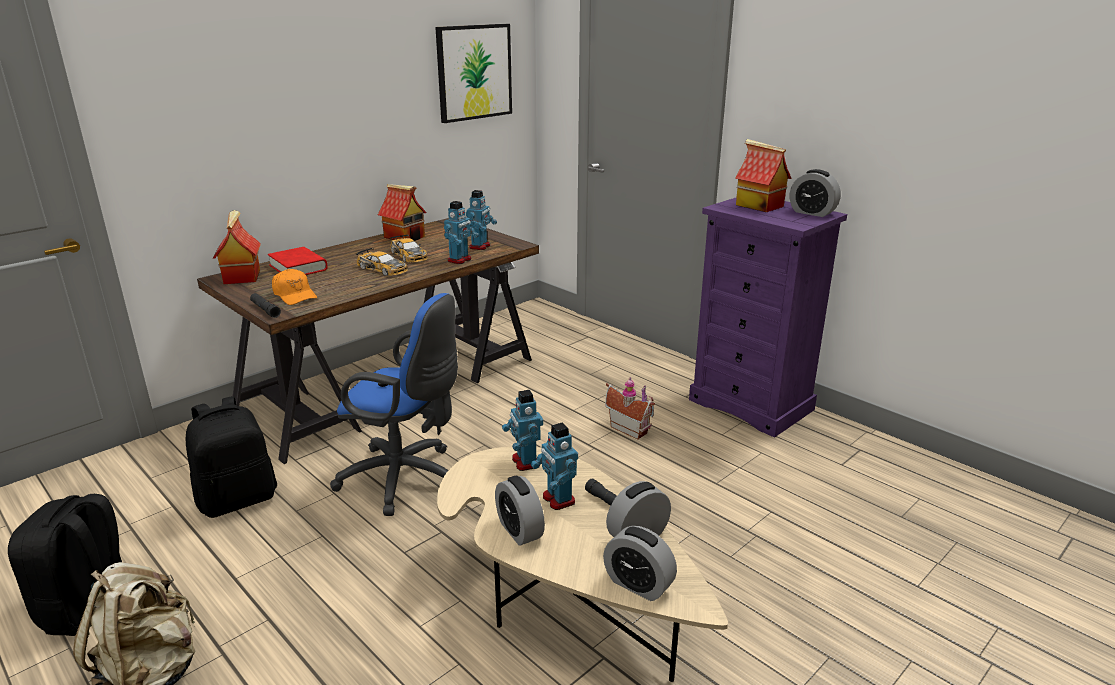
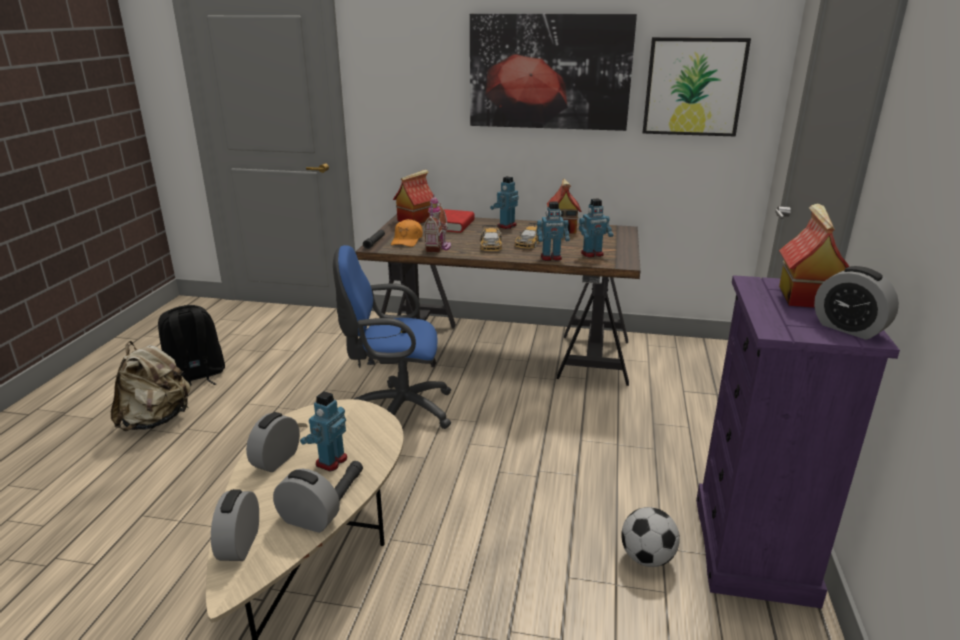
camera: 55 degrees right, 0 degrees up
(238, 499) = (319, 366): black backpack -> none
(349, 71) = (549, 72): none -> picture
(406, 479) = (397, 410): blue office chair -> blue office chair turned 105 degrees clockwise
(525, 462) = (371, 426): toy robot -> toy robot (506, 226)
(630, 428) = (593, 483): toy house -> toy house (438, 247)
(726, 444) = (646, 558): none -> football
(812, 212) = (848, 328): alarm clock -> alarm clock turned 45 degrees counterclockwise

